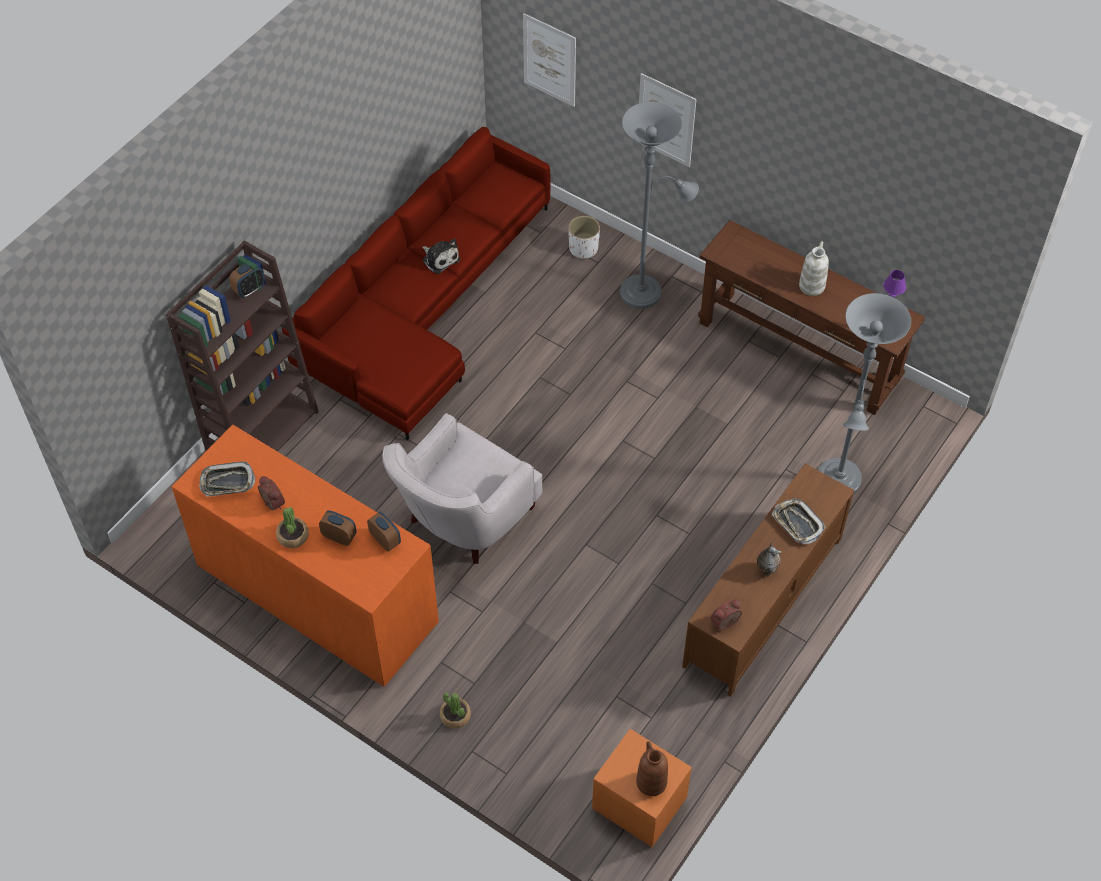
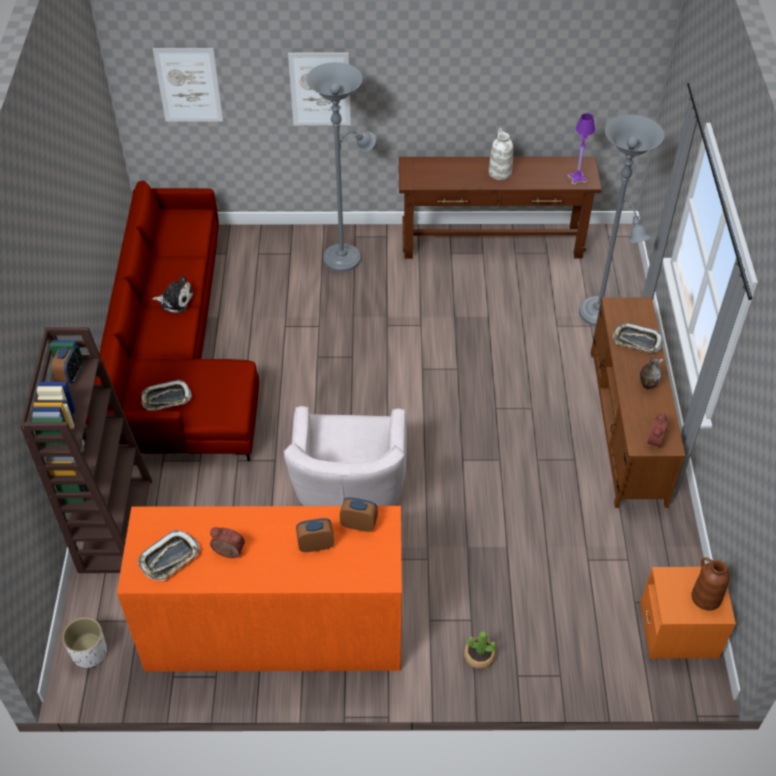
camera: 35 degrees left, 5 degrees down
(293, 536) = (273, 569): potted plant -> none
(361, 346) = (166, 399): none -> tray
(583, 248) = (270, 249): white planter -> white planter (89, 652)

